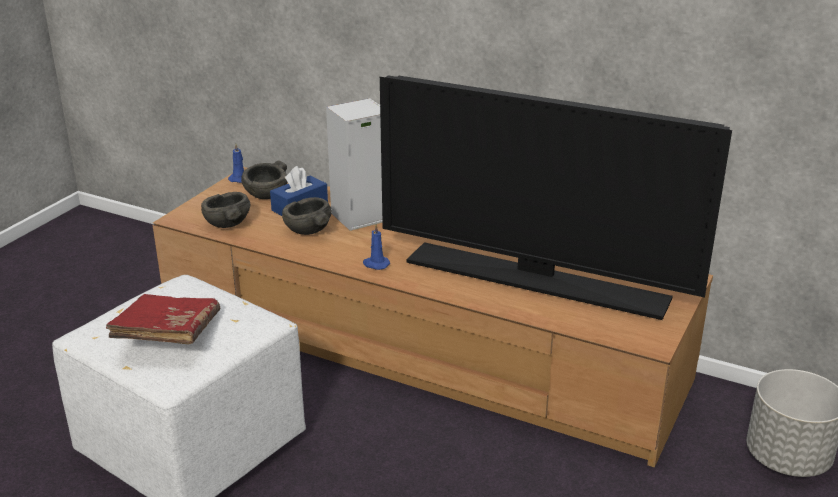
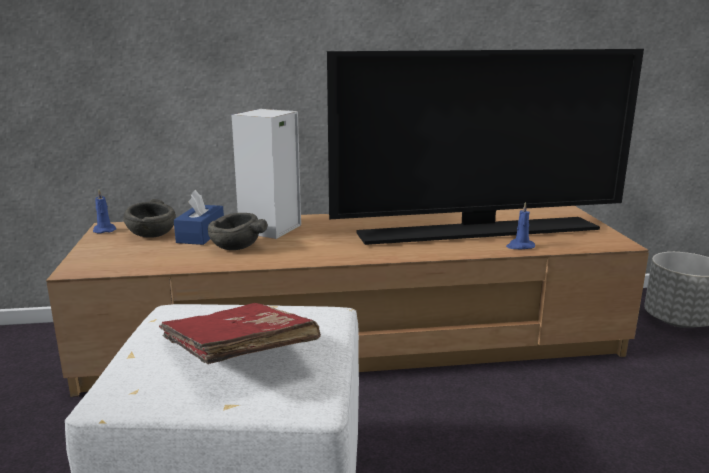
camera: 35 degrees left, 10 degrees down
(227, 224) = (141, 261): grey bowl -> none
(375, 264) = (338, 253): blue candle -> blue candle (520, 246)

